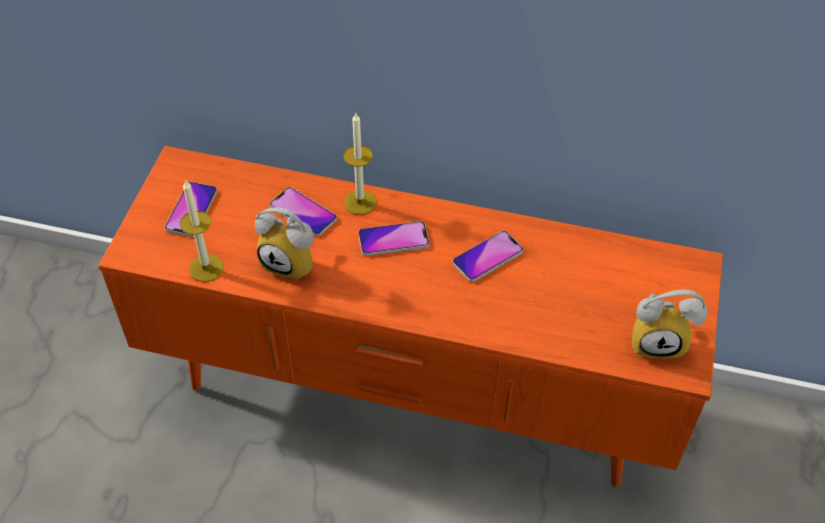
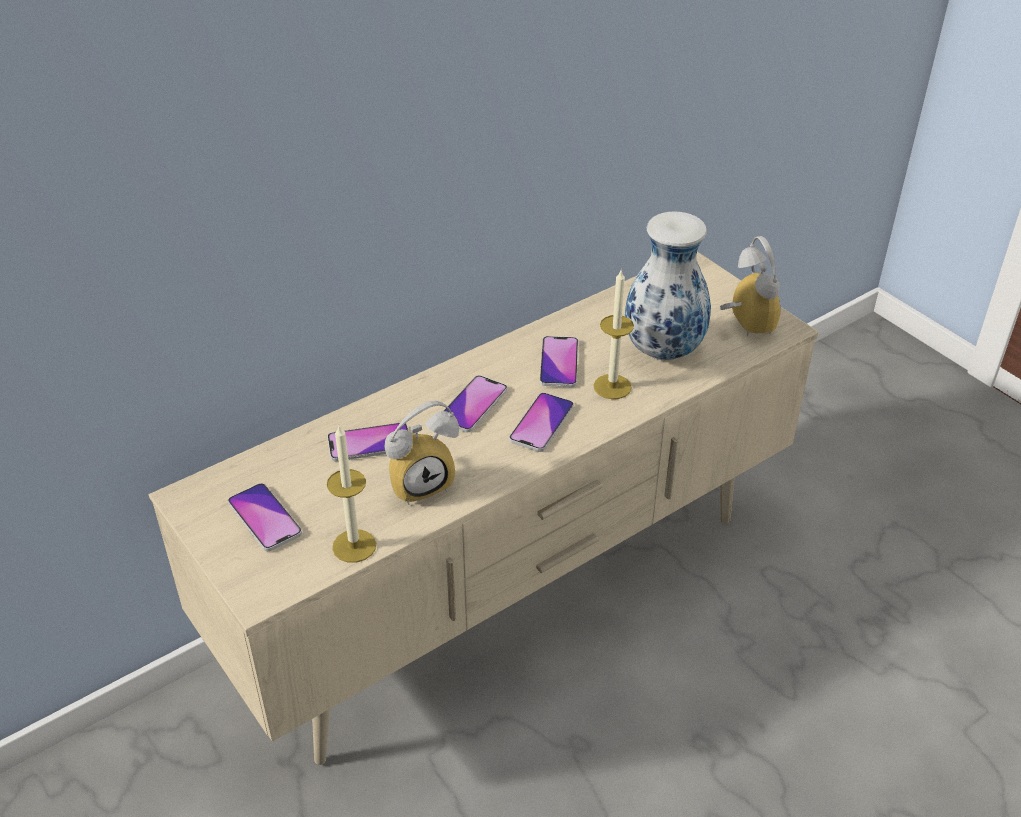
camera: 50 degrees left, 10 degrees down
(360, 202) = (404, 401): candle -> candle (612, 386)
(411, 396) = (510, 597): orange tv stand -> beige tv stand
(412, 288) = (541, 423): none -> phone
(568, 310) = (664, 352): none -> vase
(658, 340) = (742, 325): alarm clock -> alarm clock turned 60 degrees counterclockwise

